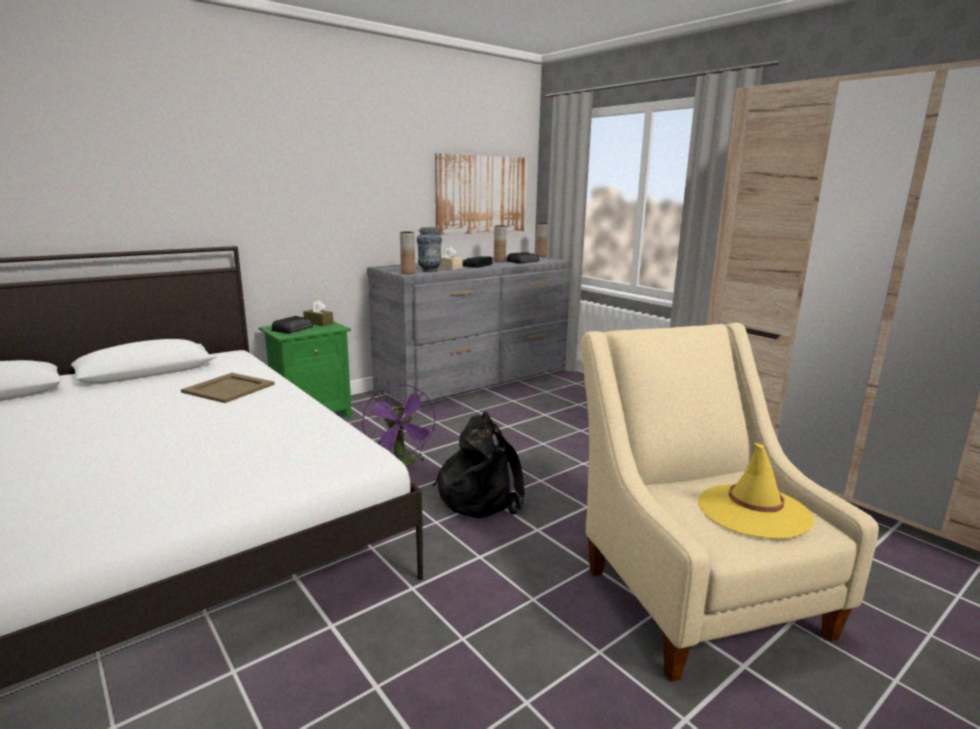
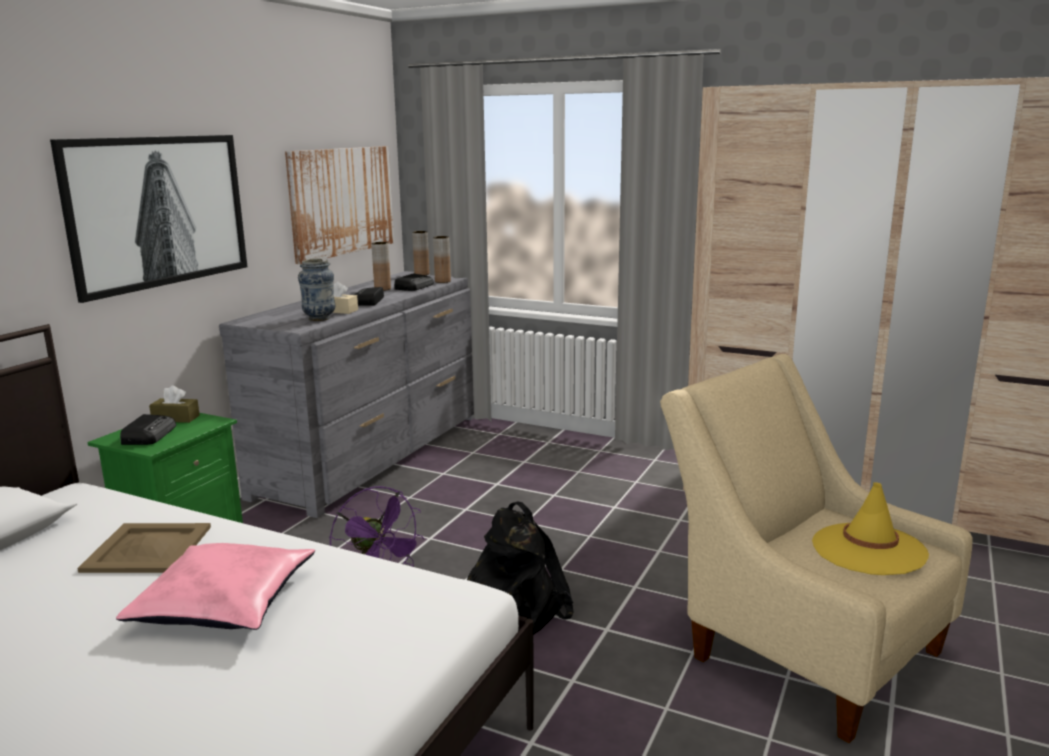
camera: 25 degrees left, 0 degrees up
(228, 424) = (225, 602): none -> pink pillow
(329, 184) = (159, 211): none -> picture
(408, 273) = (298, 327): brown vase -> brown vase (442, 281)

